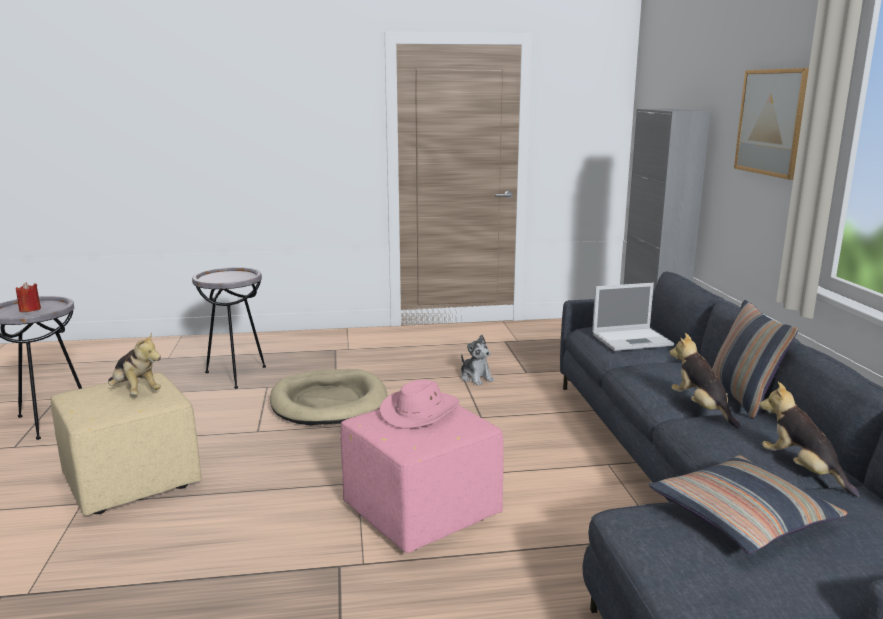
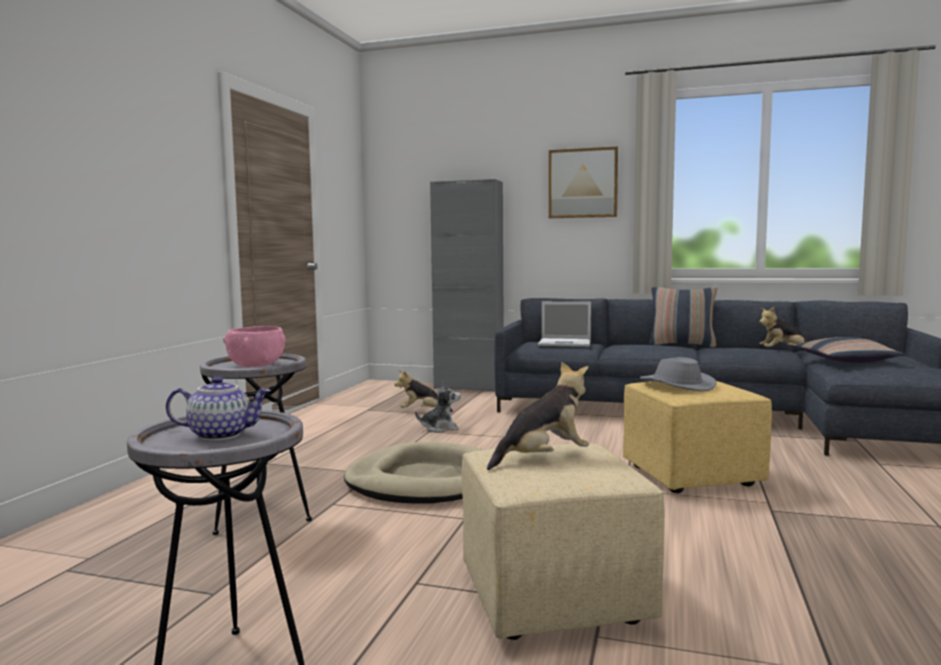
camera: 65 degrees left, 10 degrees down
(30, 309) = (221, 435): red candle -> teapot
(224, 278) = (256, 365): none -> pink bowl
(420, 412) = (676, 385): pink hat -> grey hat
(421, 512) = (689, 476): pink ottoman -> yellow ottoman
(633, 339) = (566, 343): laptop -> laptop turned 90 degrees clockwise
(701, 408) = (700, 349): plush toy -> plush toy (422, 412)

